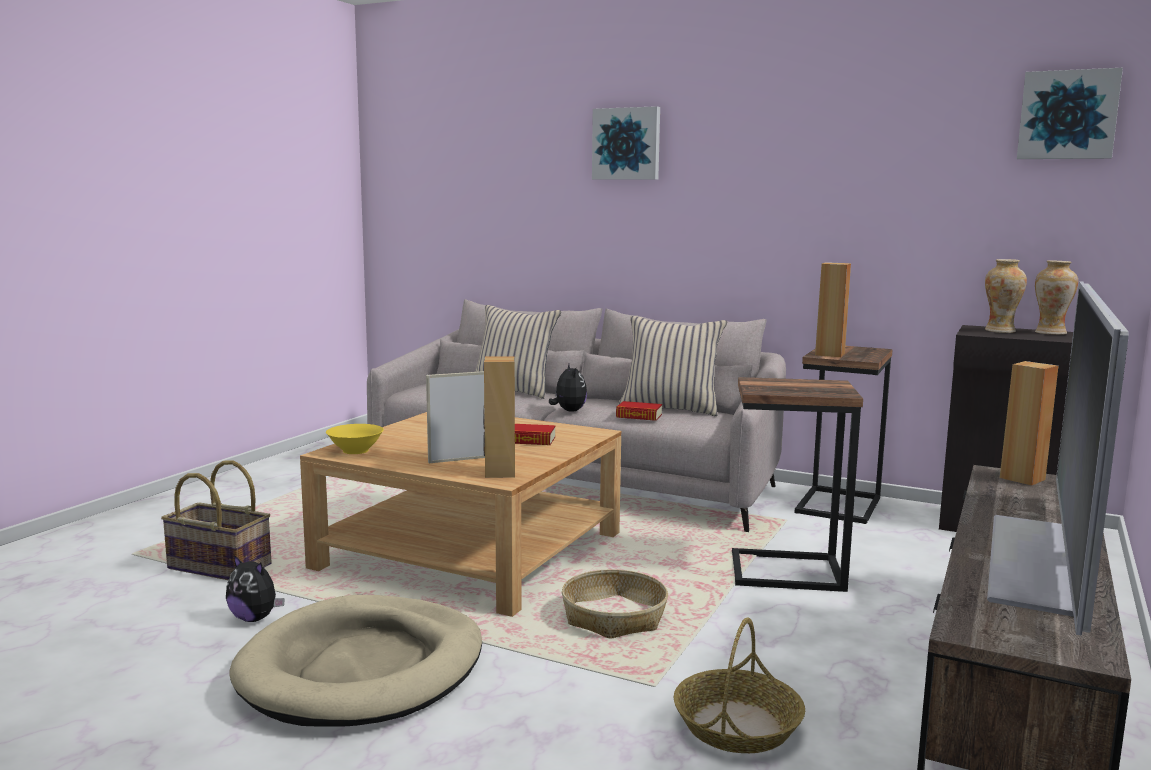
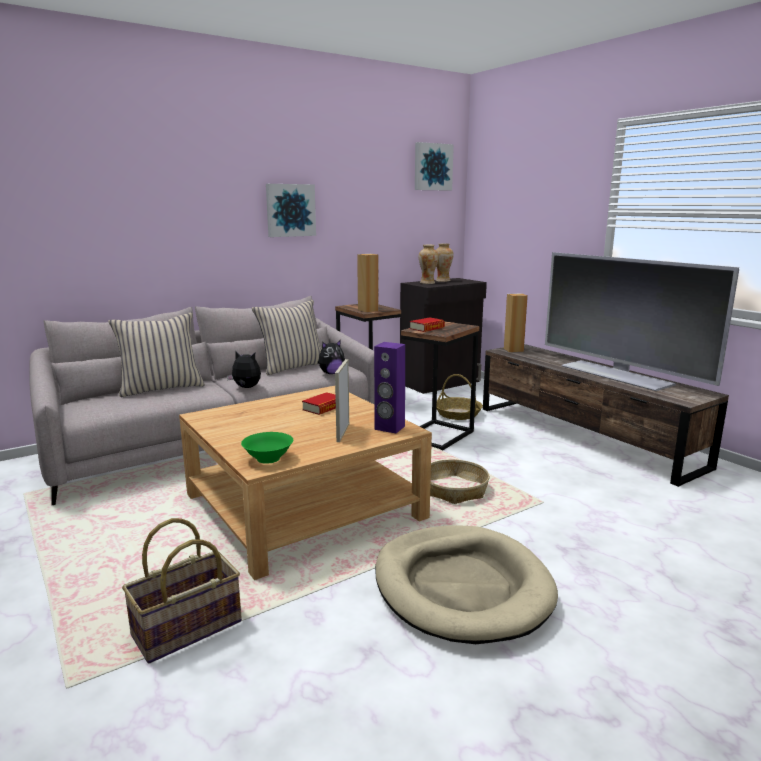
camera: 60 degrees left, 5 degrees up
(255, 618) = (331, 623): plush toy -> plush toy (331, 373)
(356, 450) = (268, 458): yellow bowl -> green bowl
(499, 472) = (389, 428): brown speaker -> purple speaker
(627, 144) = (184, 171): picture -> picture (290, 210)
(639, 416) = (296, 376): book -> book (427, 328)
(737, 726) = (592, 495): basket -> basket (458, 414)

